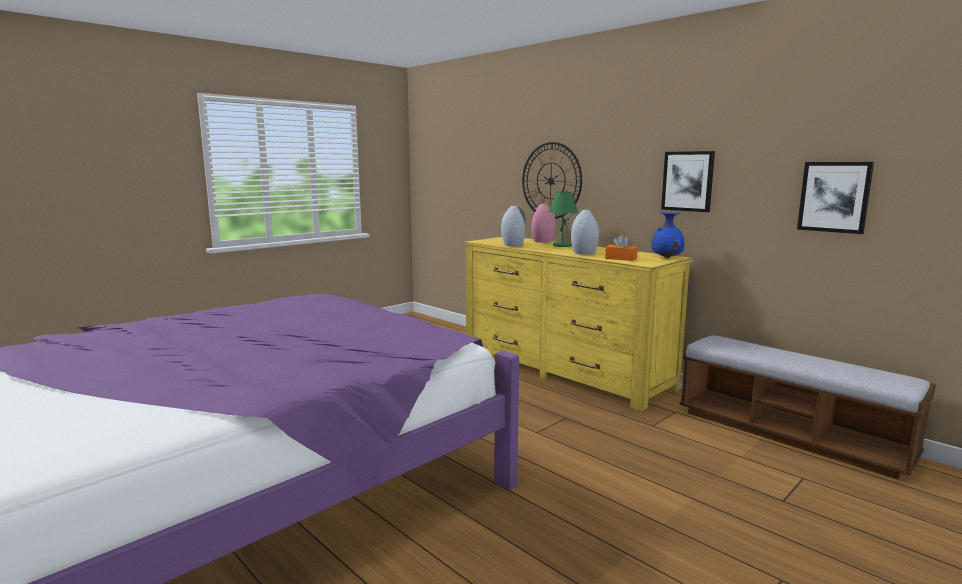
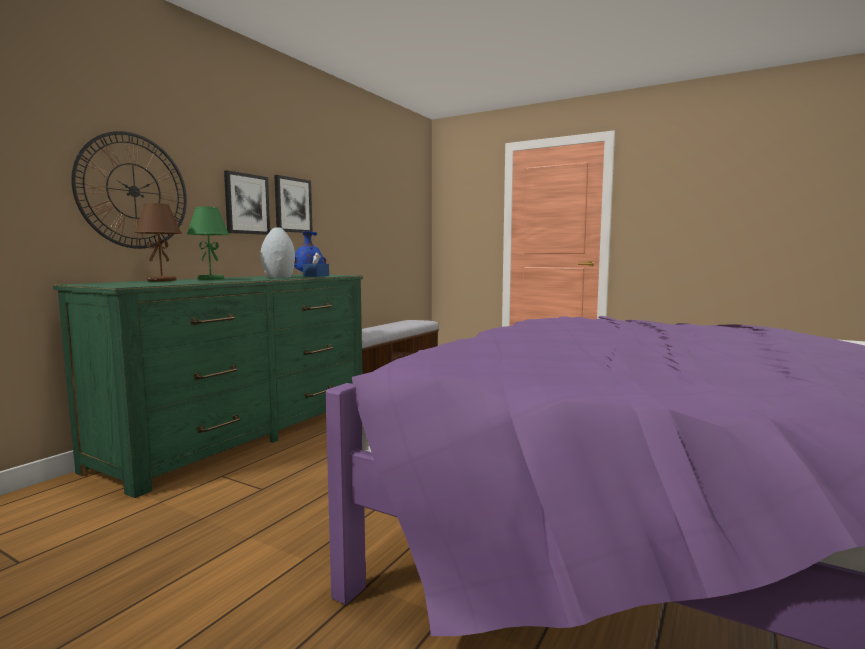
camera: 105 degrees left, 5 degrees down
(513, 245) = (195, 282): grey vase -> none
(543, 242) = (162, 280): pink vase -> brown table lamp
(563, 370) = (245, 434): yellow dresser -> green dresser
(621, 258) = (316, 276): orange tissue box -> blue tissue box
(834, 197) = (366, 221): picture -> picture (246, 204)

